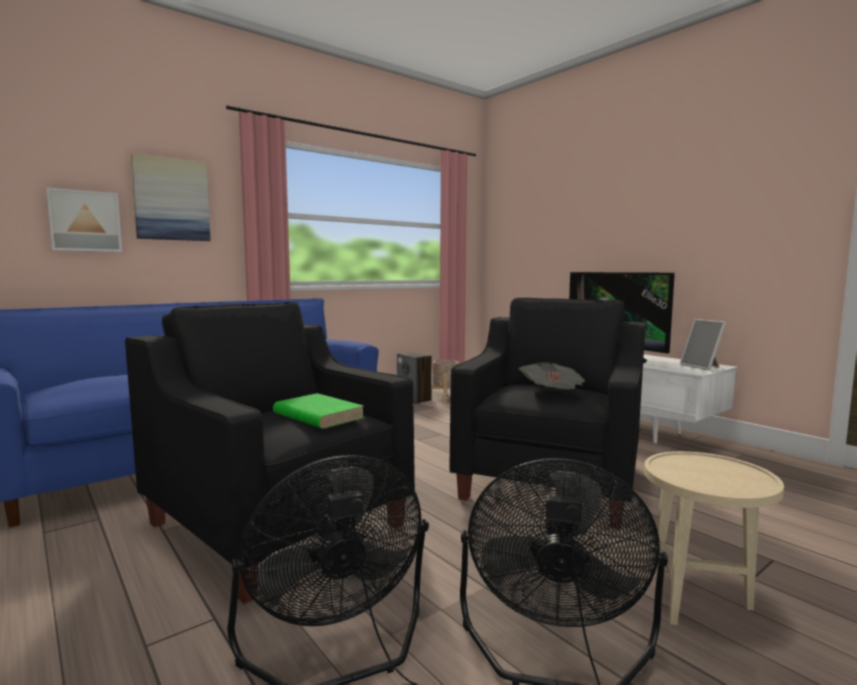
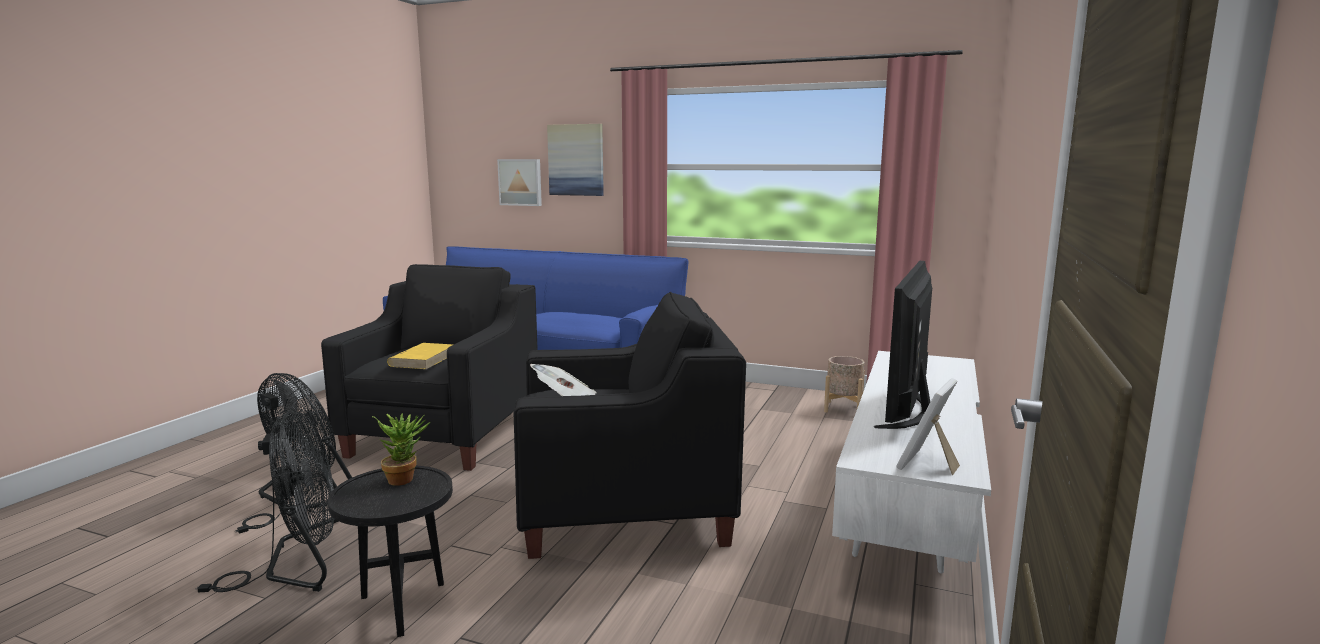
camera: 60 degrees right, 5 degrees up
(317, 415) = (423, 359): green book -> yellow book
(414, 399) = (805, 398): speaker -> none
(677, 466) = (405, 478): none -> potted plant
(700, 602) = (402, 608): beige side table -> black side table

